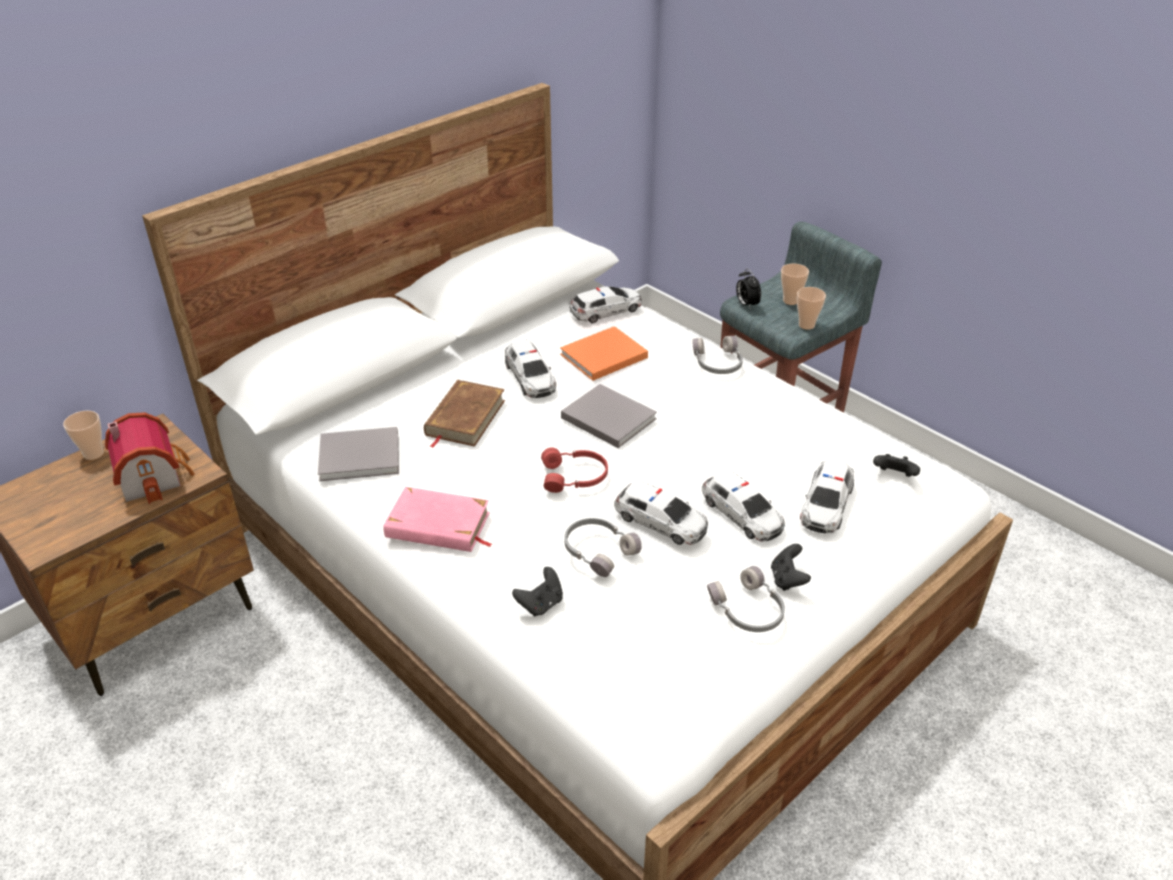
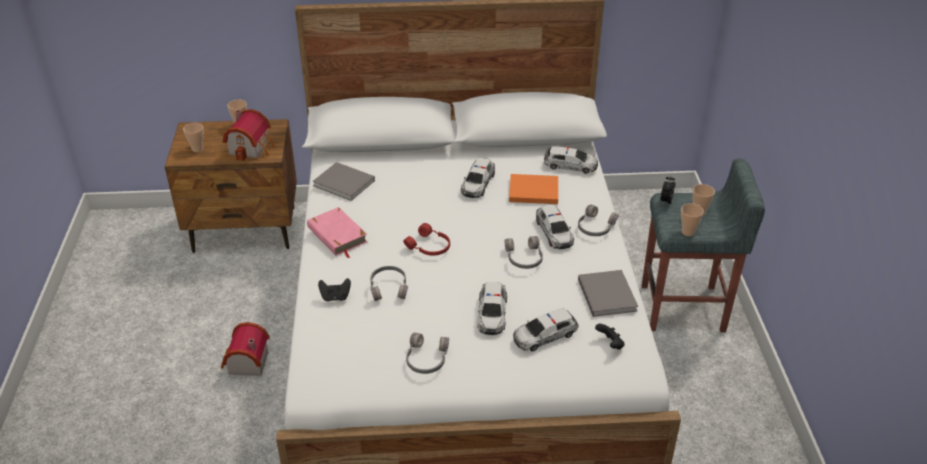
camera: 40 degrees right, 0 degrees up
(59, 519) = (197, 149): none -> cup
(363, 798) = (245, 363): none -> toy house
(464, 418) = (416, 188): brown book -> none
(606, 417) = (487, 225): grey book -> grey book (606, 293)
(661, 521) = (440, 292): toy car -> toy car (554, 232)
(692, 434) = (523, 258): none -> grey headphones
(787, 579) = (468, 358): black game controller -> none

